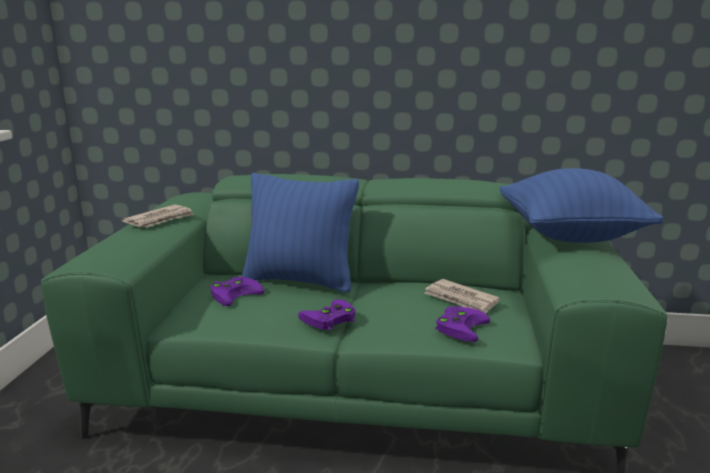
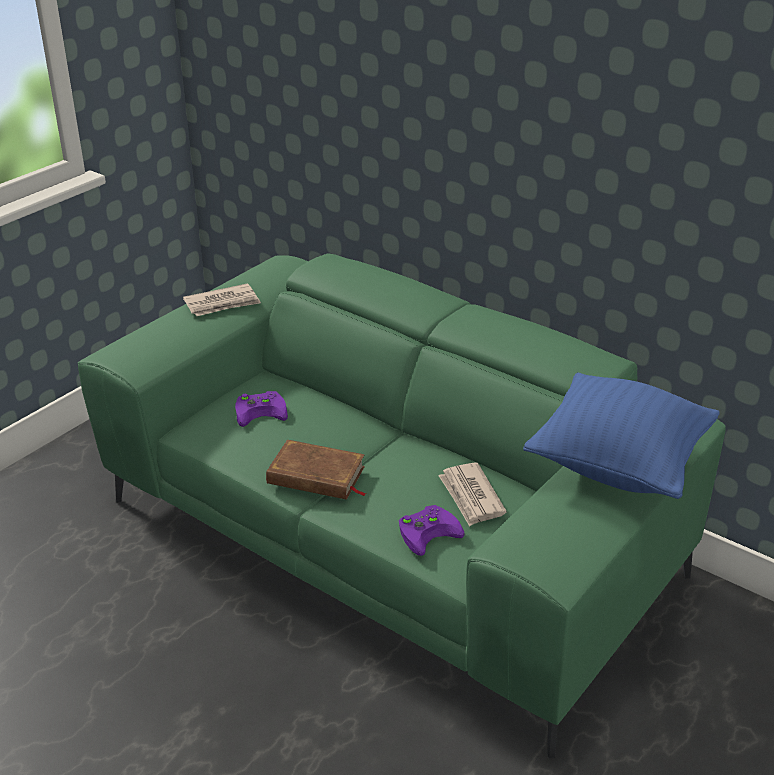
camera: 30 degrees right, 15 degrees up
(300, 280) = (340, 411): blue pillow -> none
(328, 319) = (316, 476): purple game controller -> brown book

